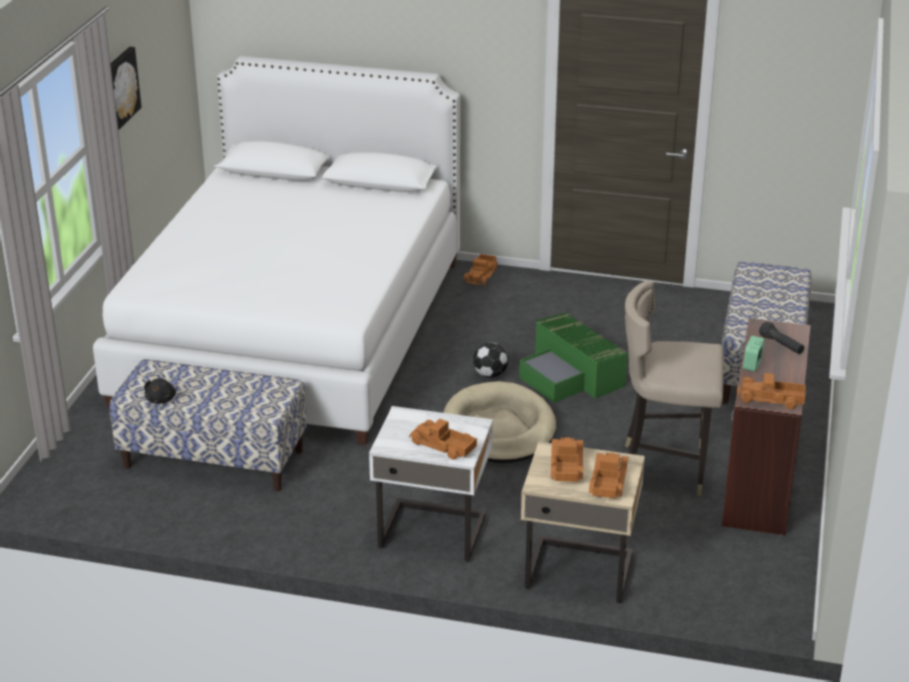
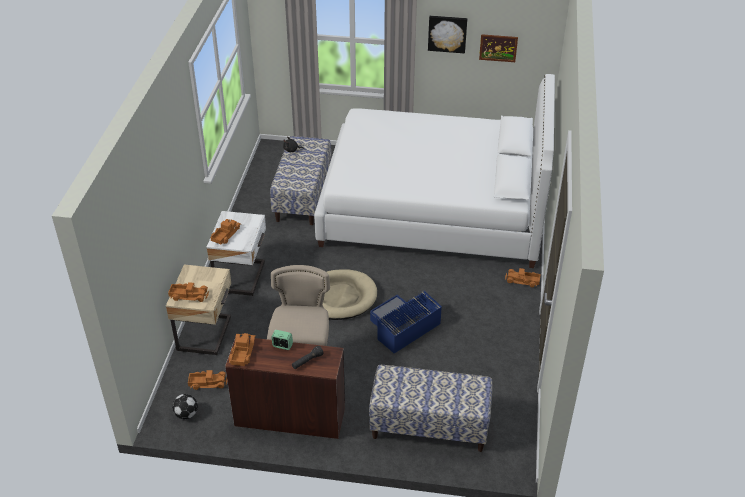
camera: 85 degrees right, 10 degrees up
(156, 75) = (498, 48): none -> picture
(490, 374) = (398, 291): football -> football (186, 414)
(565, 466) = (204, 279): toy truck -> toy truck (208, 382)
(571, 375) = (402, 327): green storage box -> blue storage box

